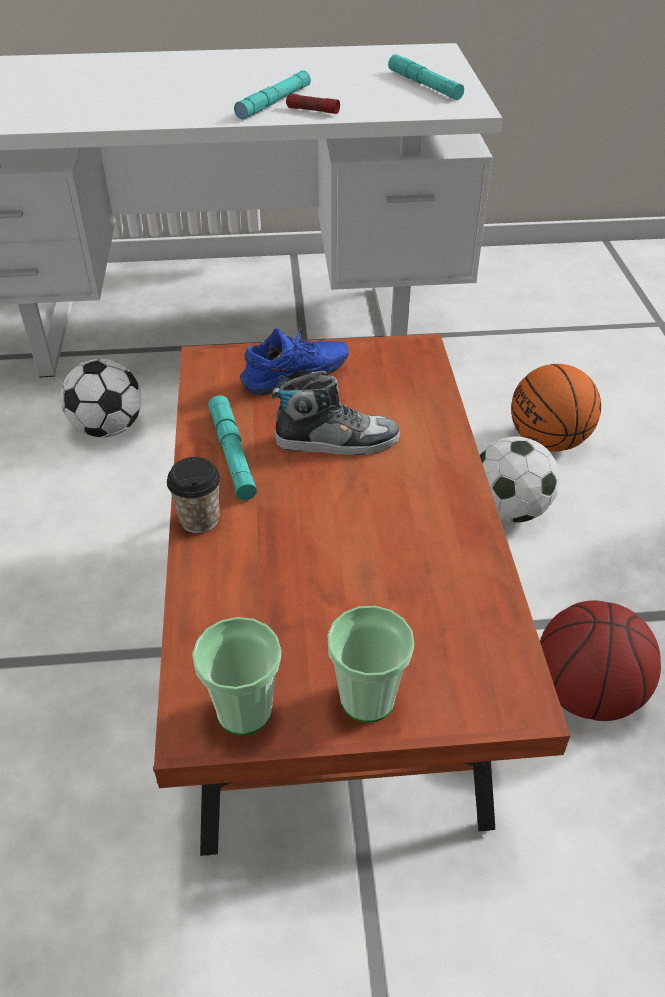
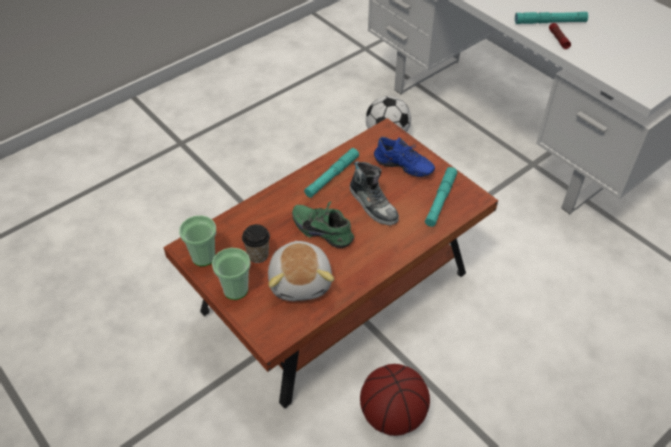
camera: 55 degrees right, 5 degrees up
(199, 519) = (284, 189): cup -> cup (258, 255)
(335, 517) = (324, 230): none -> green shoe
(420, 597) = (301, 281): none -> plush toy
(424, 85) = (652, 61): turquoise flashlight -> turquoise flashlight (440, 200)
(509, 510) = (491, 324): football -> none
(548, 441) = (569, 317): basketball -> none

